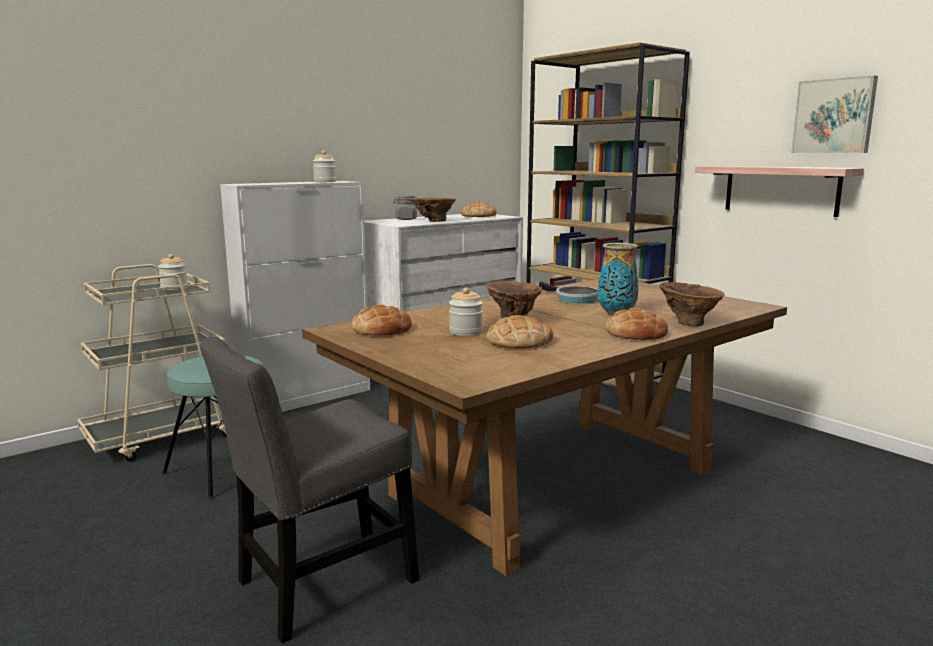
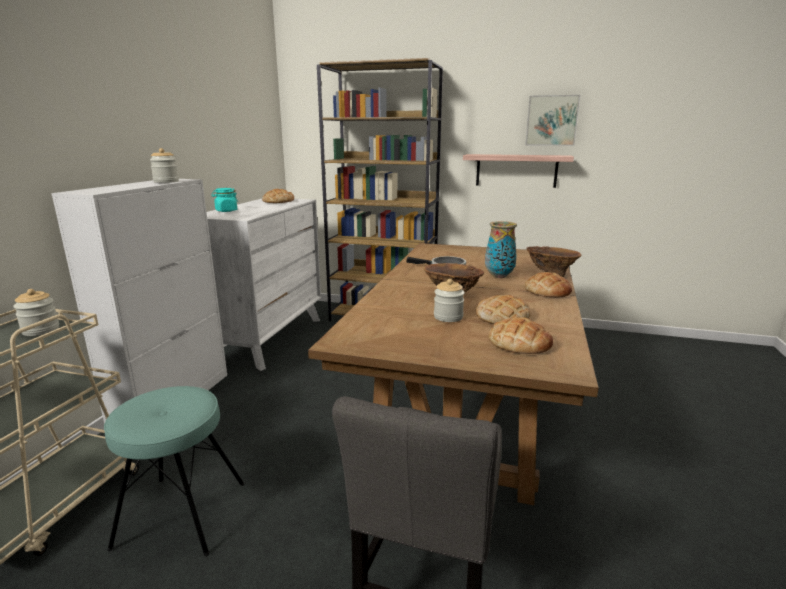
camera: 35 degrees left, 5 degrees up
(382, 329) = (381, 331): bread -> bread (519, 343)
(406, 219) = (226, 211): grey jar -> turquoise jar
(433, 221) = (259, 211): brown vase -> none

